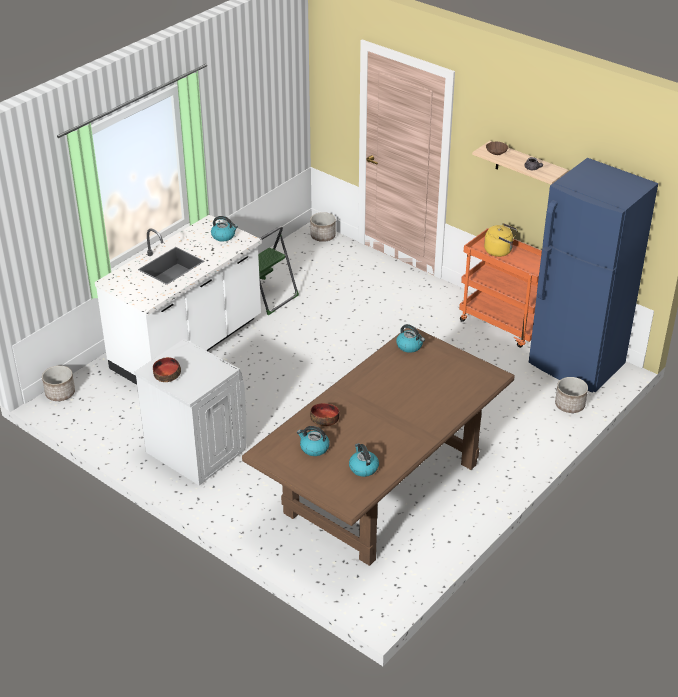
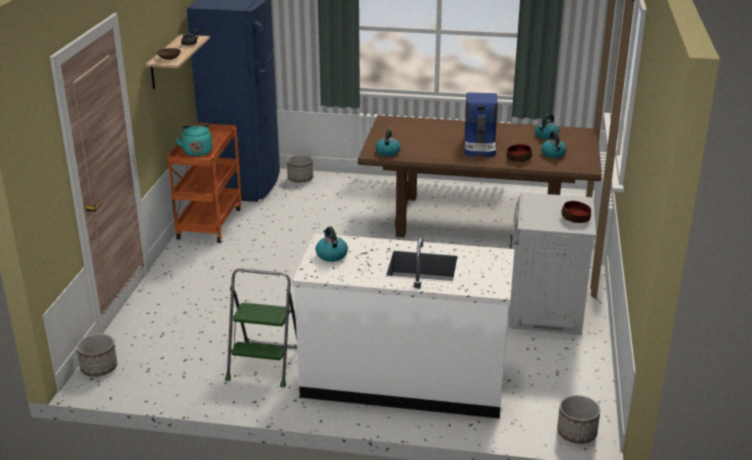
camera: 120 degrees left, 10 degrees down
(376, 409) = (480, 146): none -> coffee machine
(500, 251) = (197, 151): yellow kettle -> turquoise kettle

